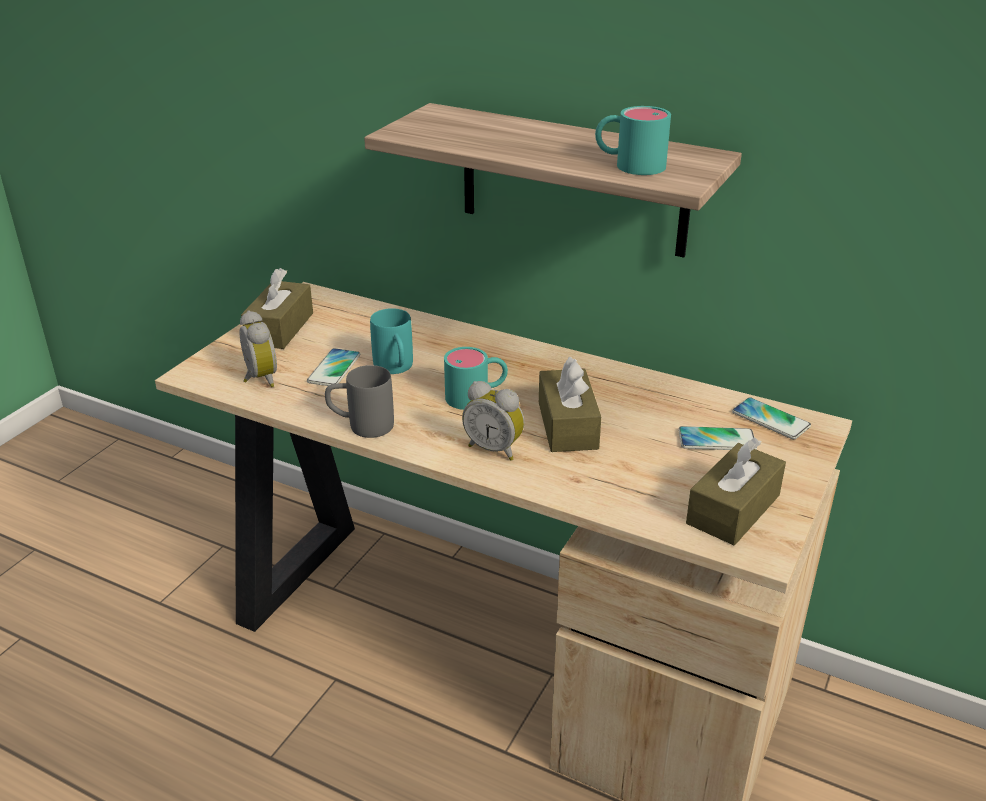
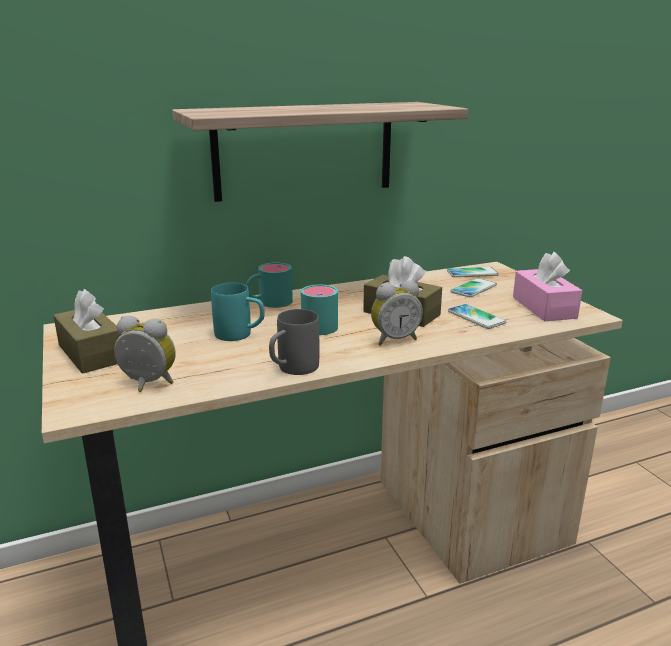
camera: 50 degrees left, 10 degrees down
(334, 369) = (195, 354): phone -> phone (476, 317)
(629, 165) = (394, 106): turquoise mug -> turquoise mug (268, 303)
(733, 509) = (544, 307): brown tissue box -> pink tissue box

